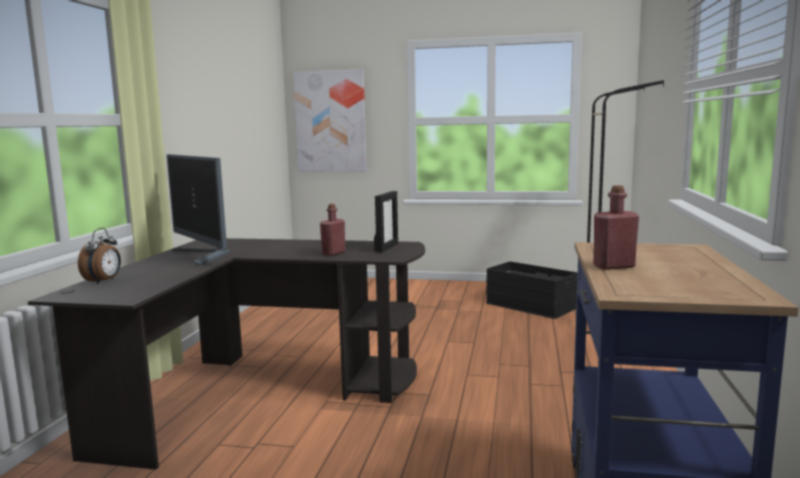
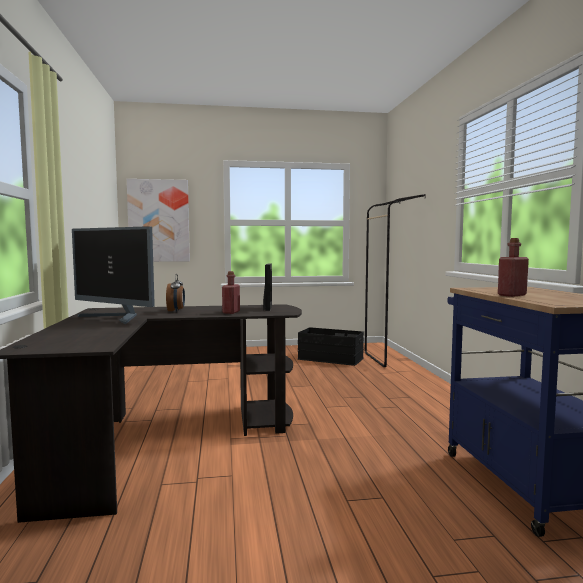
camera: 20 degrees left, 5 degrees down
(104, 281) = (47, 338): alarm clock -> alarm clock (176, 311)

